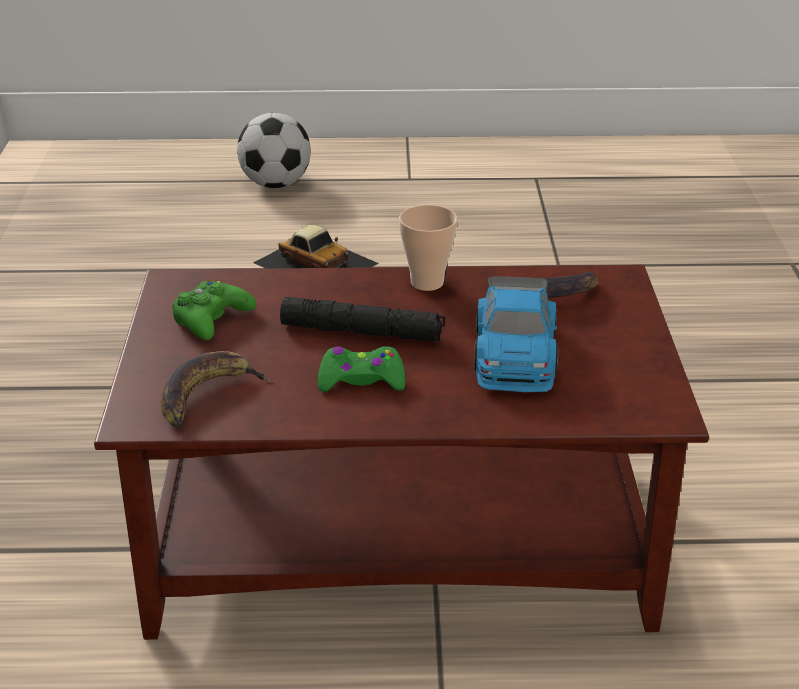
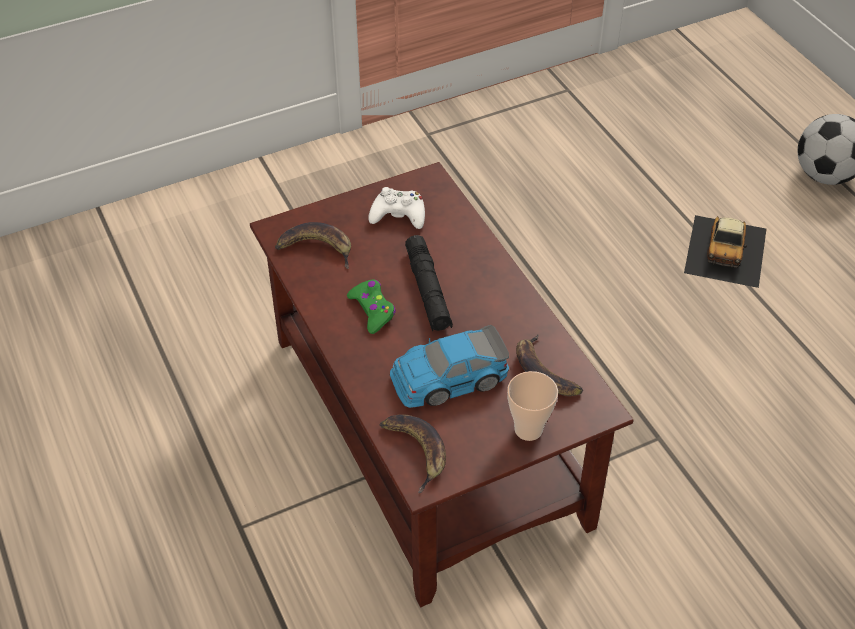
camera: 65 degrees right, 15 degrees up
(211, 319) = (398, 215): green game controller -> white game controller
(427, 282) = (514, 301): cup -> cup (528, 429)
(616, 406) = (416, 451): none -> banana

